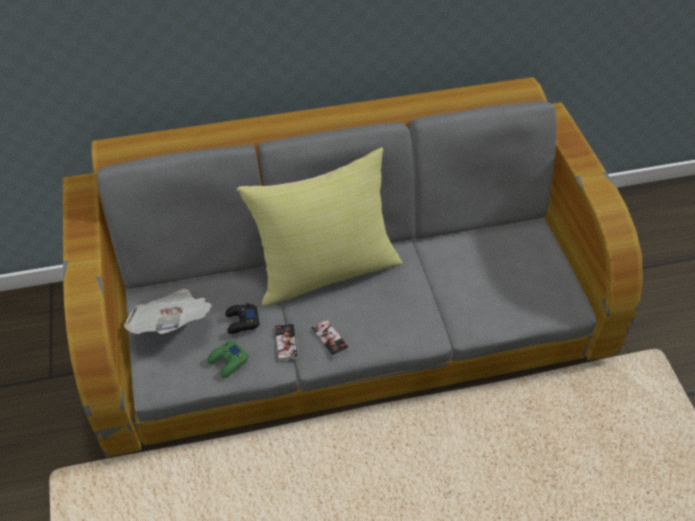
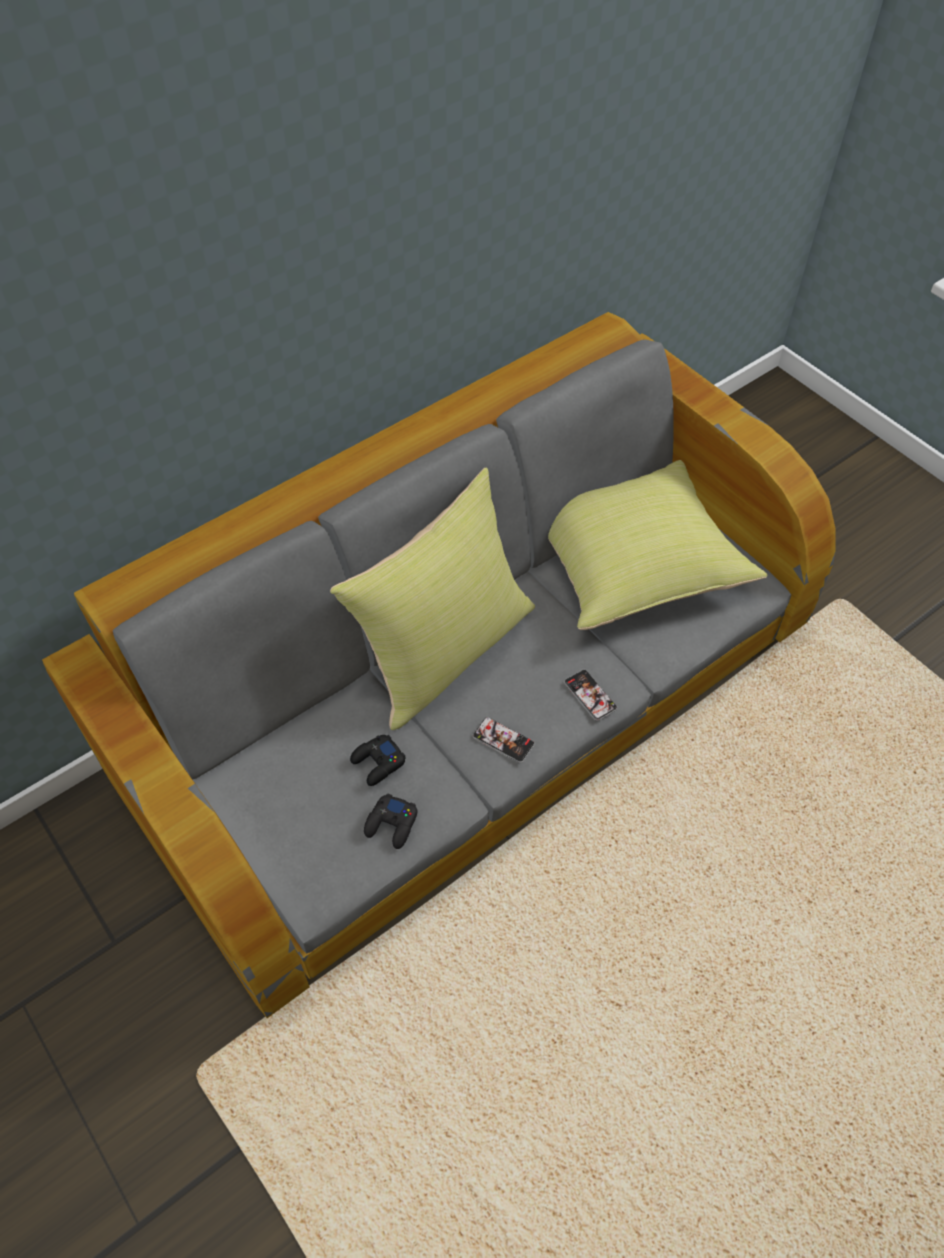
camera: 25 degrees left, 5 degrees up
(173, 325) = (287, 805): newspaper -> none
(228, 362) = (392, 824): green game controller -> black game controller
(286, 342) = (451, 768): phone -> phone (590, 695)
(488, 261) = (633, 564): none -> yellow pillow

